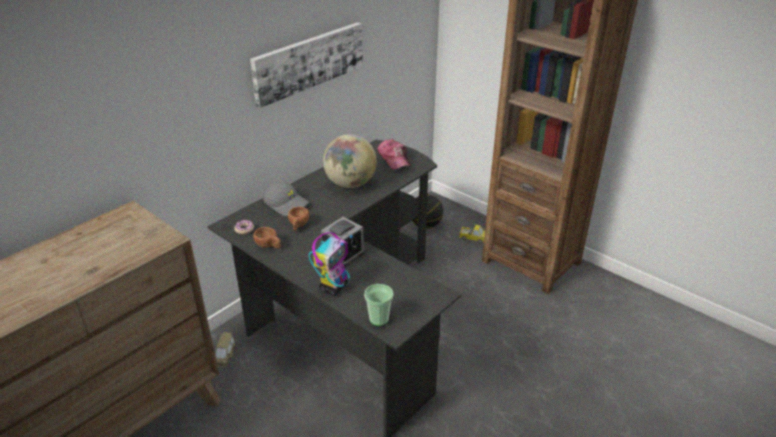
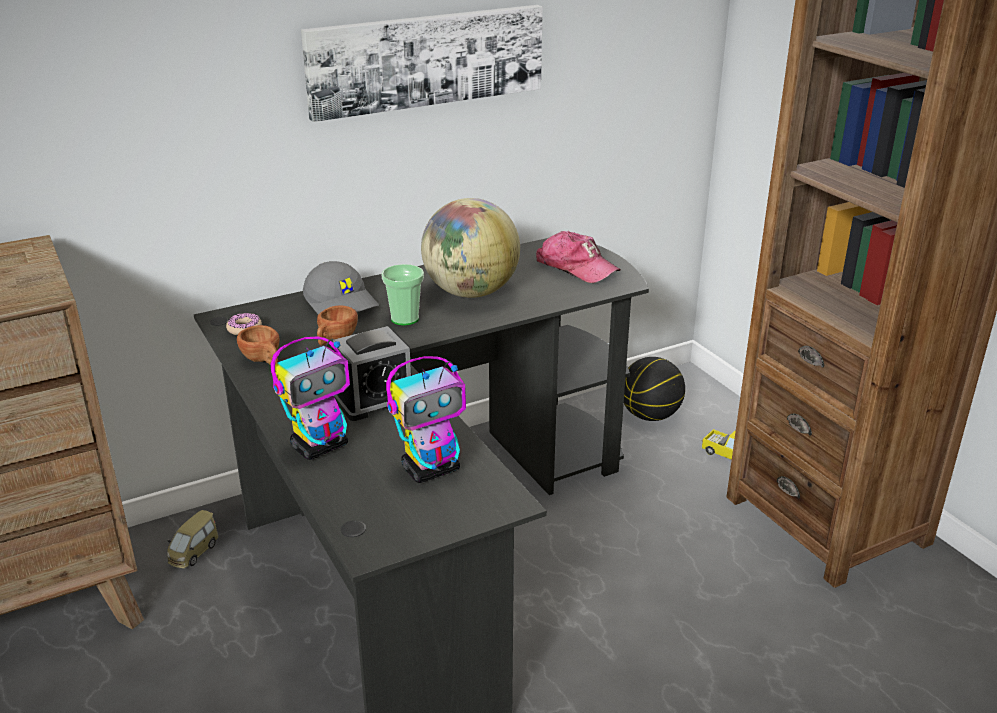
camera: 20 degrees right, 5 degrees down
(379, 319) = (357, 518): cup -> cup (405, 319)
(394, 159) = (576, 267): cap -> cap turned 45 degrees counterclockwise
(396, 286) = (431, 469): none -> toy robot

